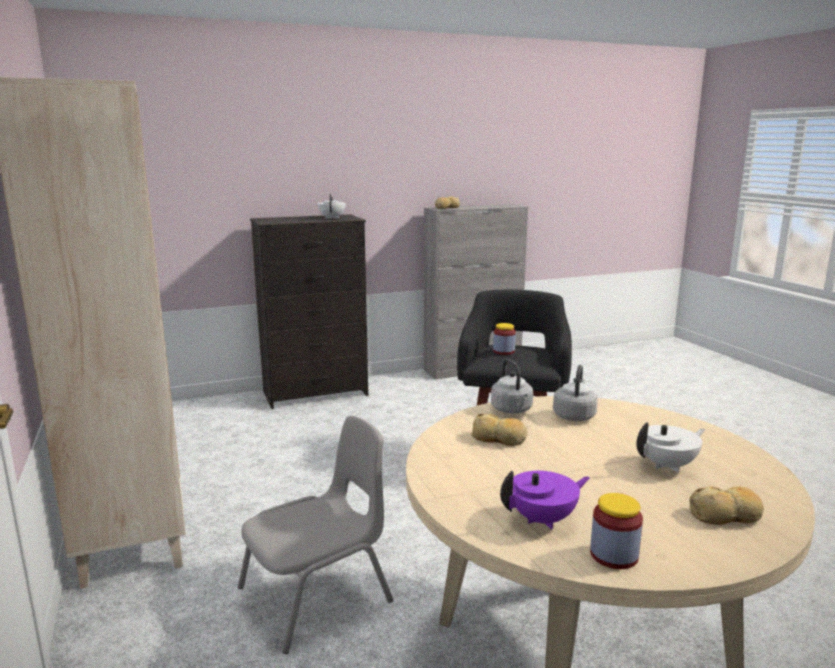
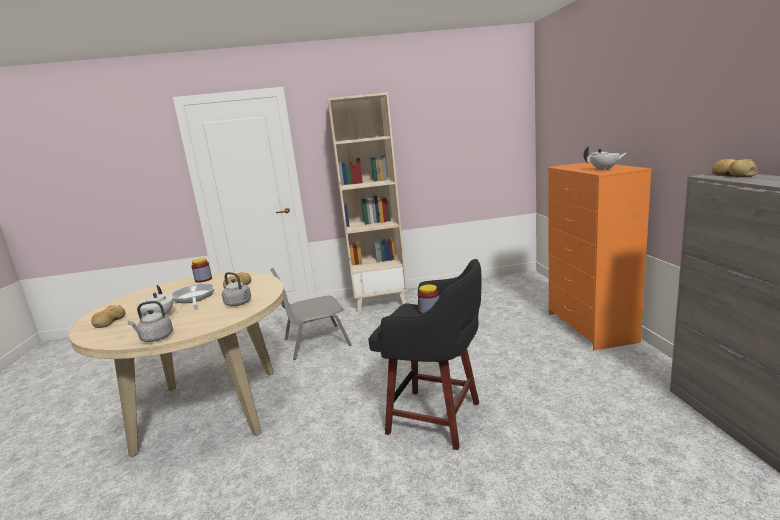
camera: 105 degrees right, 0 degrees up
(316, 393) = (590, 327): black dresser -> orange dresser
(318, 595) = (315, 342): grey chair -> grey chair turned 90 degrees clockwise
(512, 410) = (265, 290): grey kettle -> grey kettle (155, 338)
(543, 519) = (166, 290): purple teapot -> none
(570, 463) = (194, 298): none -> frying pan
(614, 555) = (130, 298): jar -> jar (203, 279)

